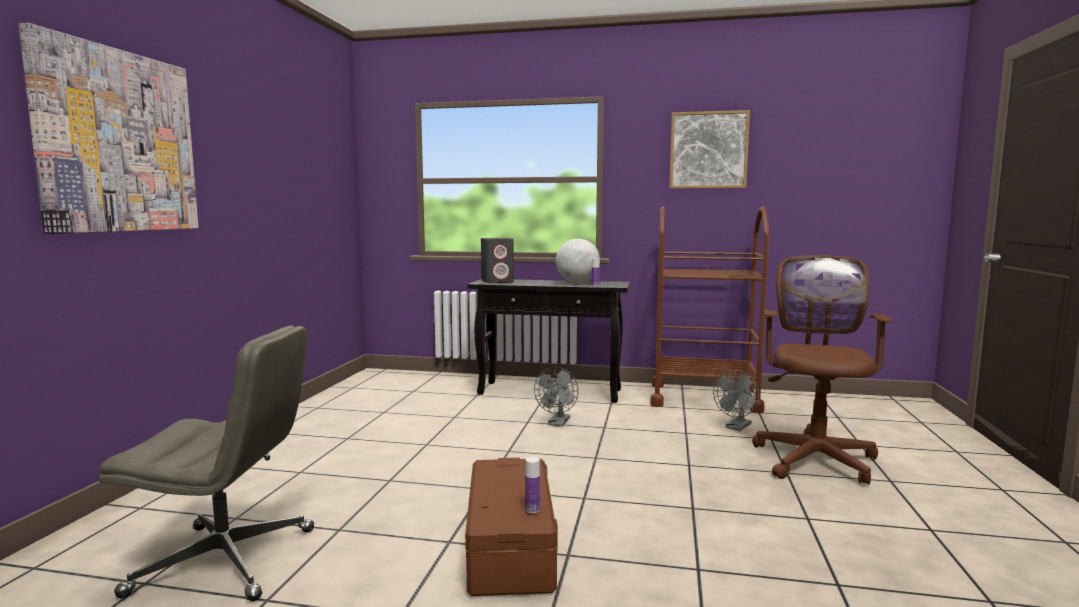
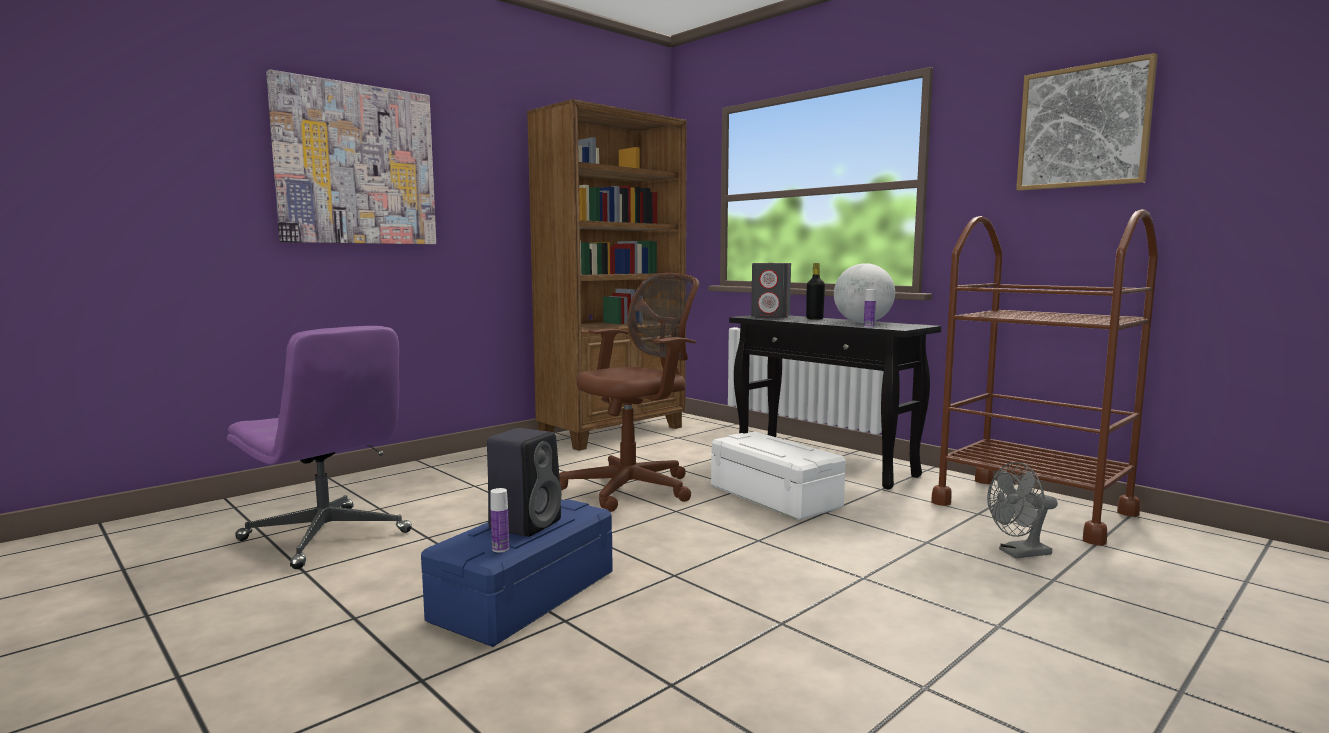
camera: 35 degrees right, 0 degrees up
(227, 561) = (327, 536): grey office chair -> purple office chair
(350, 396) = (614, 432): none -> brown bookcase
(508, 548) = (524, 596): brown storage box -> blue storage box
(510, 485) = (526, 524): none -> black speaker
(534, 281) = (814, 319): none -> black bottle
(558, 423) = (775, 496): grey fan -> white storage box
(815, 458) = (1086, 622): brown office chair -> brown office chair (633, 488)

